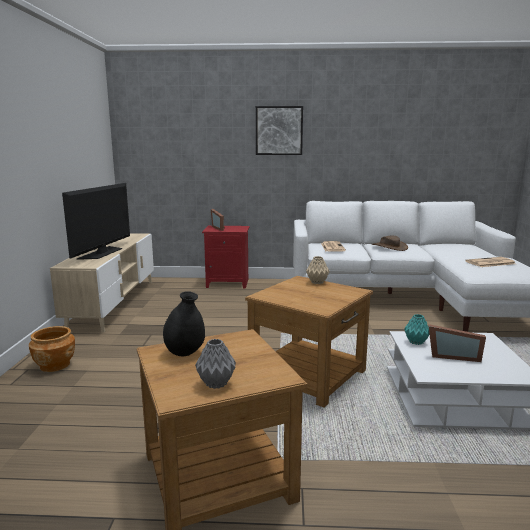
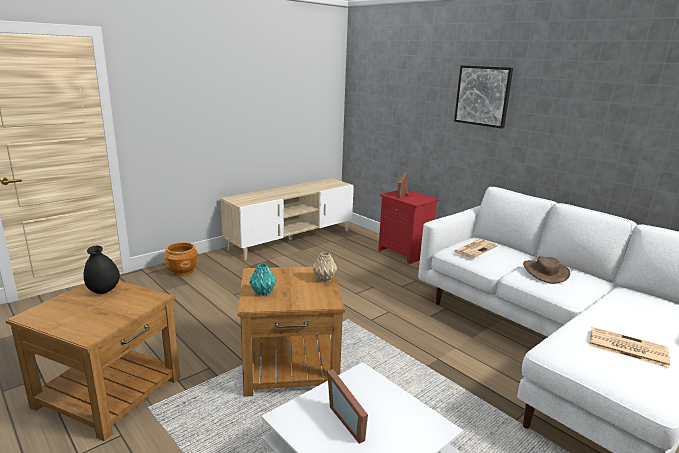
camera: 45 degrees right, 5 degrees up
(102, 253) = (275, 194): television -> none
(216, 384) = (60, 319): grey vase -> none
(416, 342) = (355, 386): turquoise vase -> turquoise vase (263, 293)

